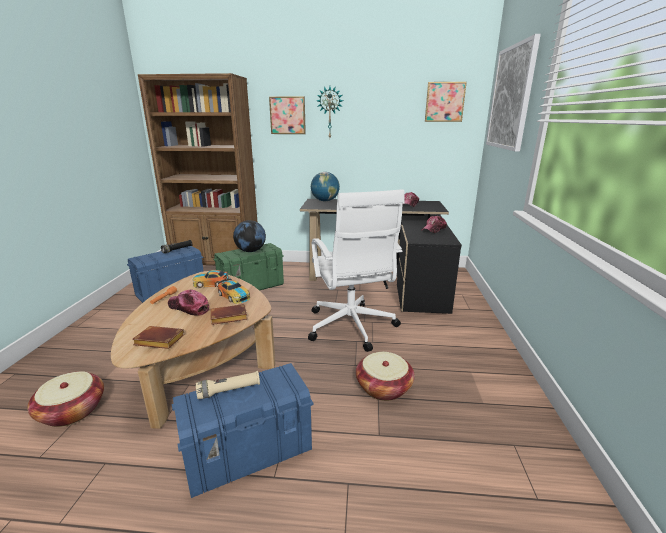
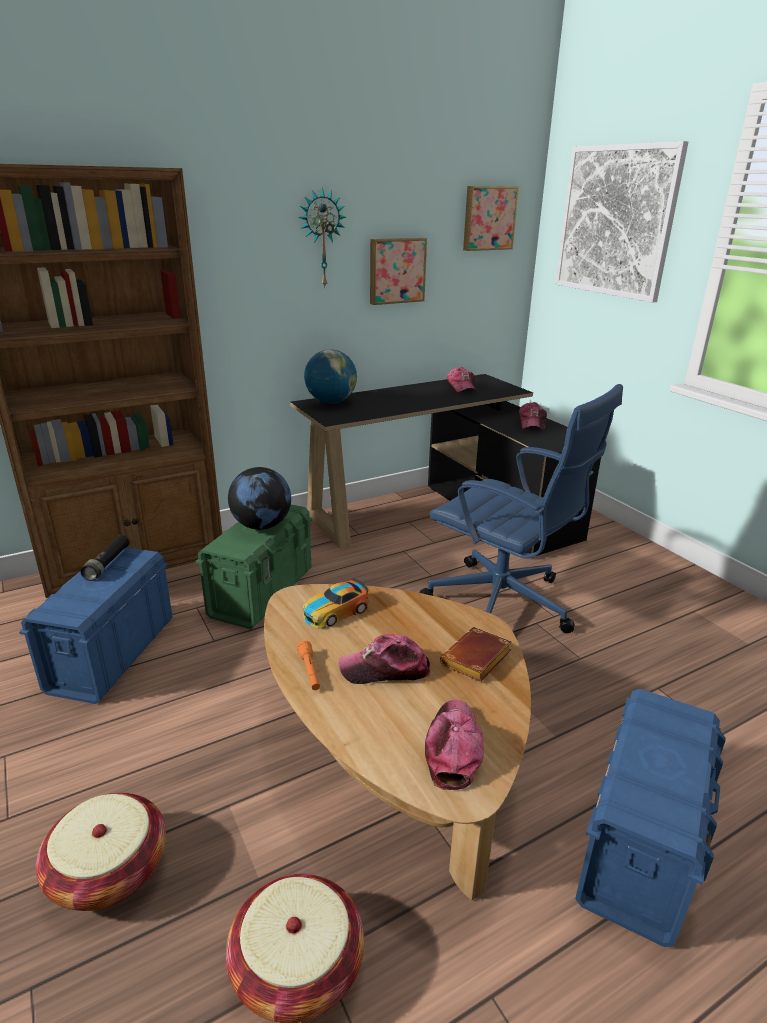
camera: 35 degrees left, 5 degrees up
(158, 341) = (453, 748): brown book -> cap
(229, 391) = (647, 766): beige flashlight -> none
(234, 296) = (415, 619): toy car -> none
(288, 115) = (245, 246): picture -> picture (396, 270)
(351, 327) = (503, 605): white office chair -> blue office chair
(383, 387) = (648, 673): basket -> basket (109, 870)

